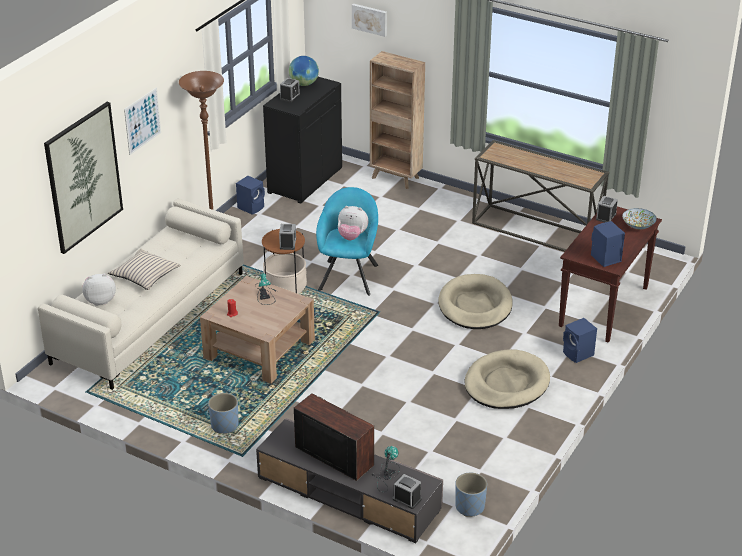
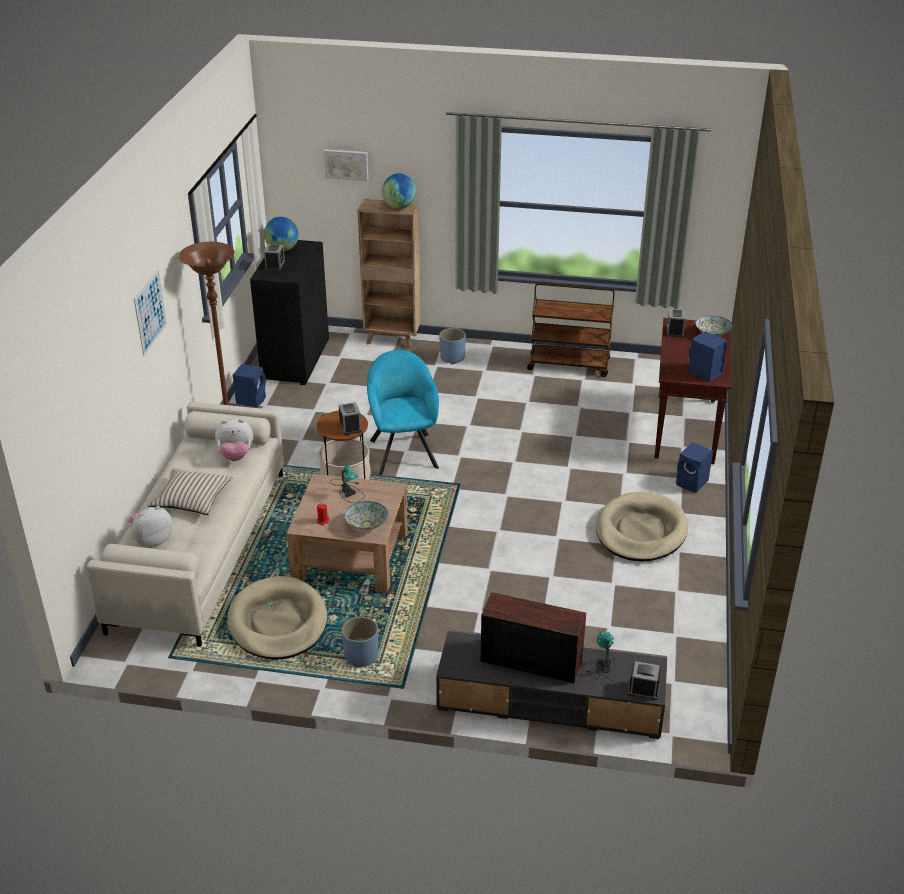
camera: 20 degrees left, 0 degrees up
(83, 177) = (107, 391): picture -> none
(263, 324) = (366, 524): none -> bowl
(352, 236) = (407, 406): plush toy -> plush toy (236, 456)
(406, 64) = (399, 207): none -> globe
(469, 507) = (690, 679): blue planter -> blue planter (452, 358)
(475, 306) = (556, 455): beige dog bed -> beige dog bed (278, 622)
(536, 230) = (569, 365): console table -> brown cart

